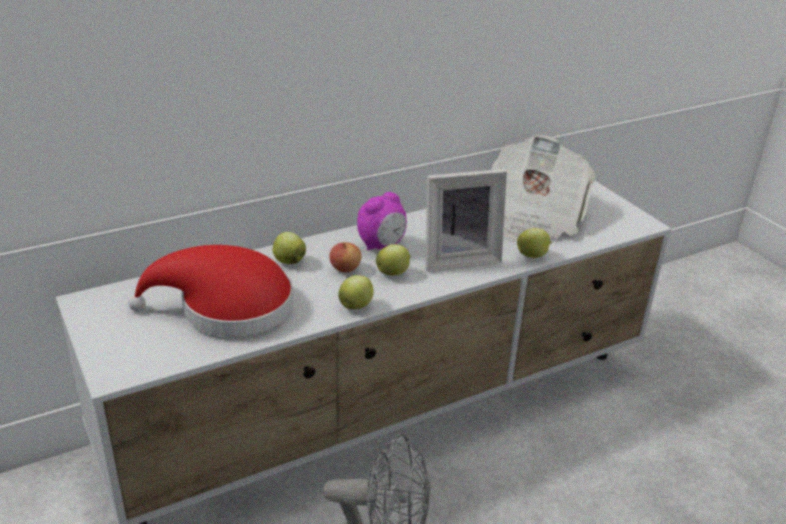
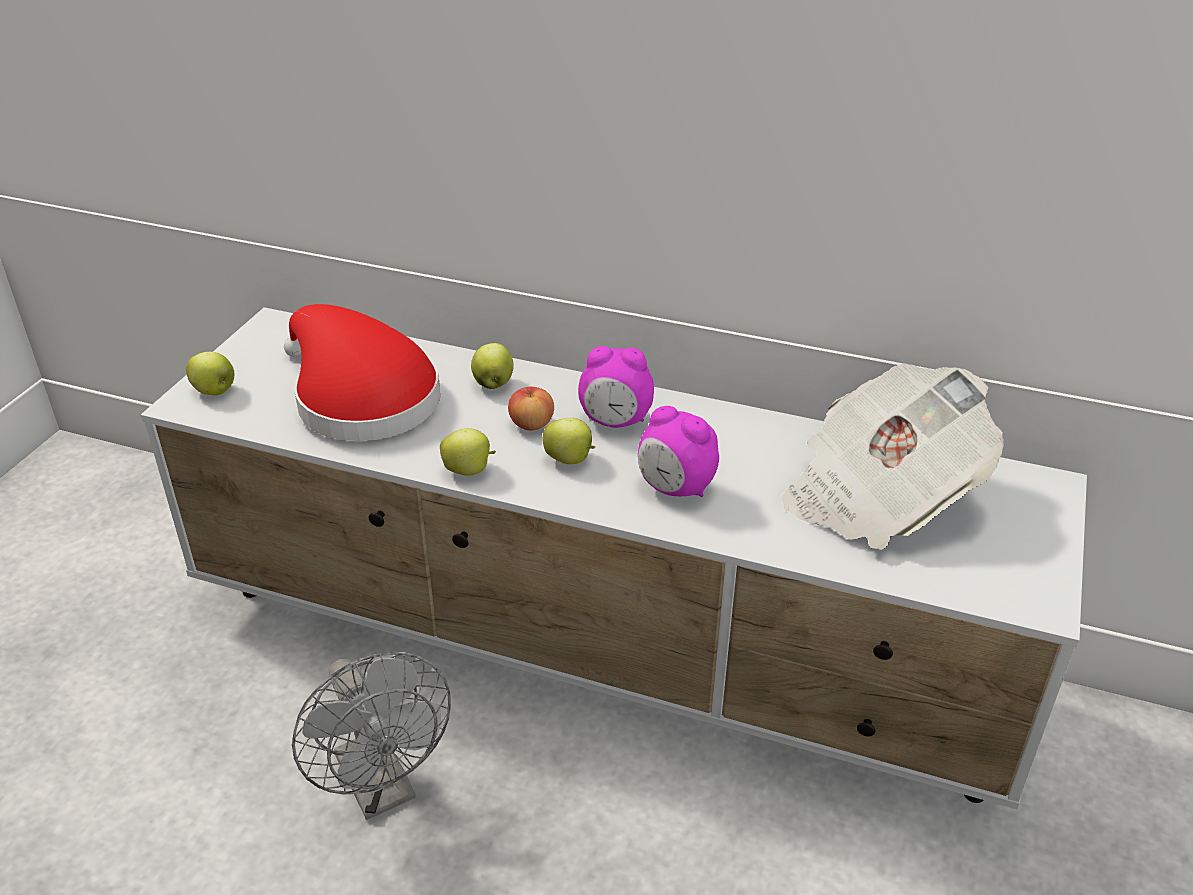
camera: 50 degrees right, 5 degrees up
(459, 258) = (675, 488): picture frame -> alarm clock
(532, 255) = (774, 542): apple -> apple (215, 391)

